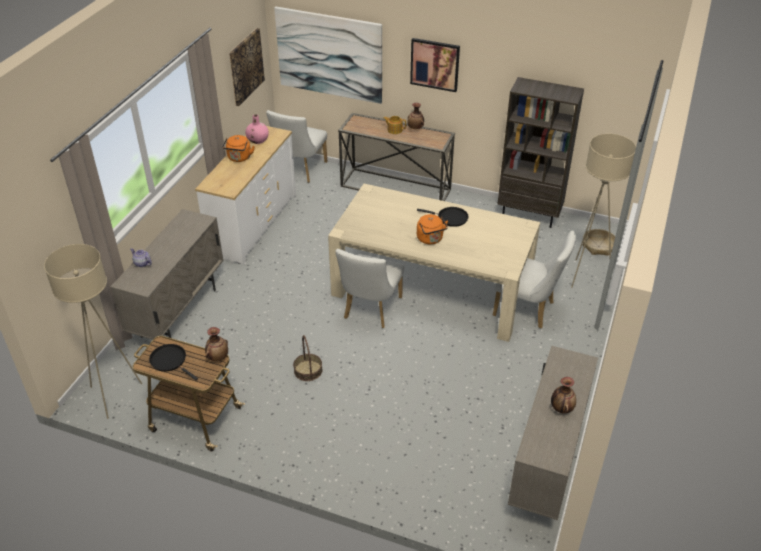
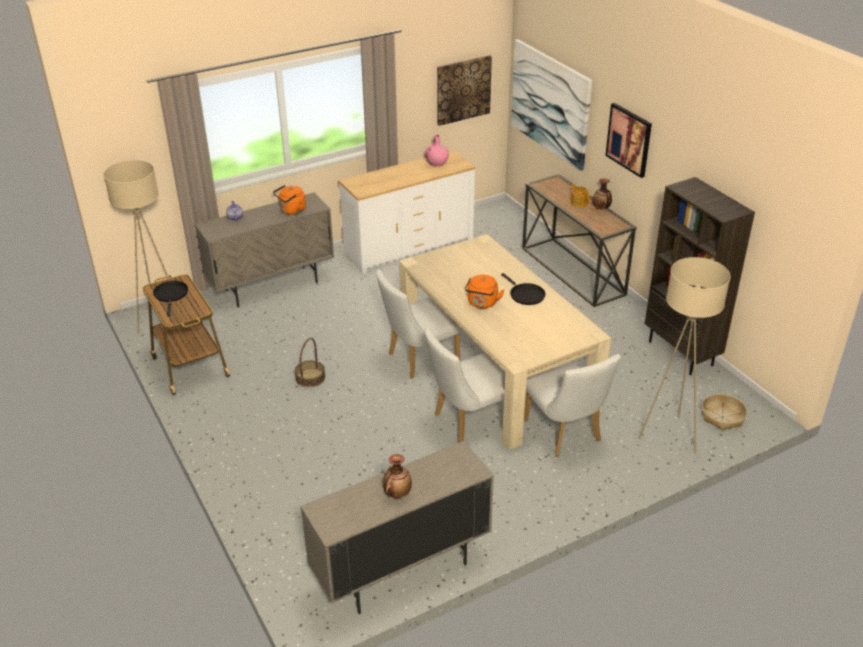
camera: 40 degrees right, 5 degrees down
(218, 357) = (203, 309): vase -> none
(239, 158) = (402, 171): orange kettle -> orange kettle (291, 211)
(300, 171) = (502, 221): white chair -> white chair (467, 421)

